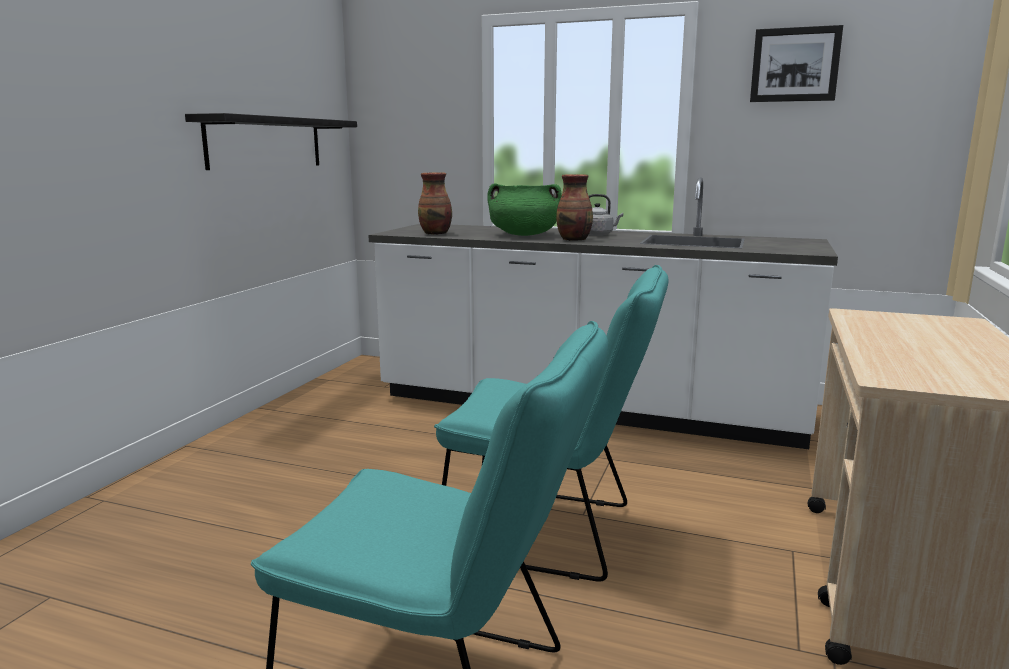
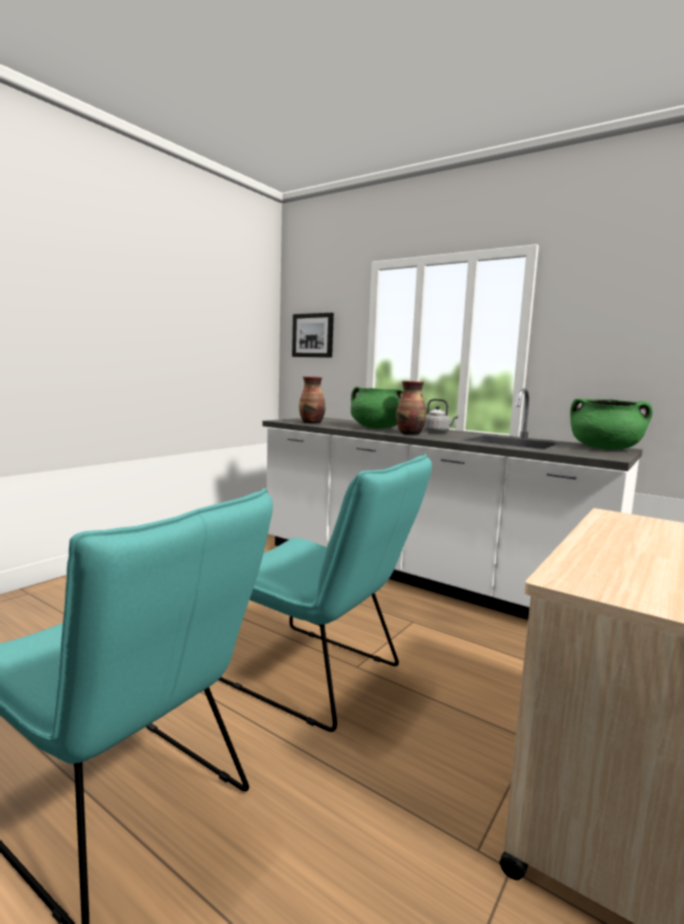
camera: 15 degrees right, 5 degrees down
(266, 143) = (203, 351): black shelf -> none
(793, 241) = (605, 448): none -> green cooking pot
(795, 65) = (621, 295): picture -> picture (313, 335)

